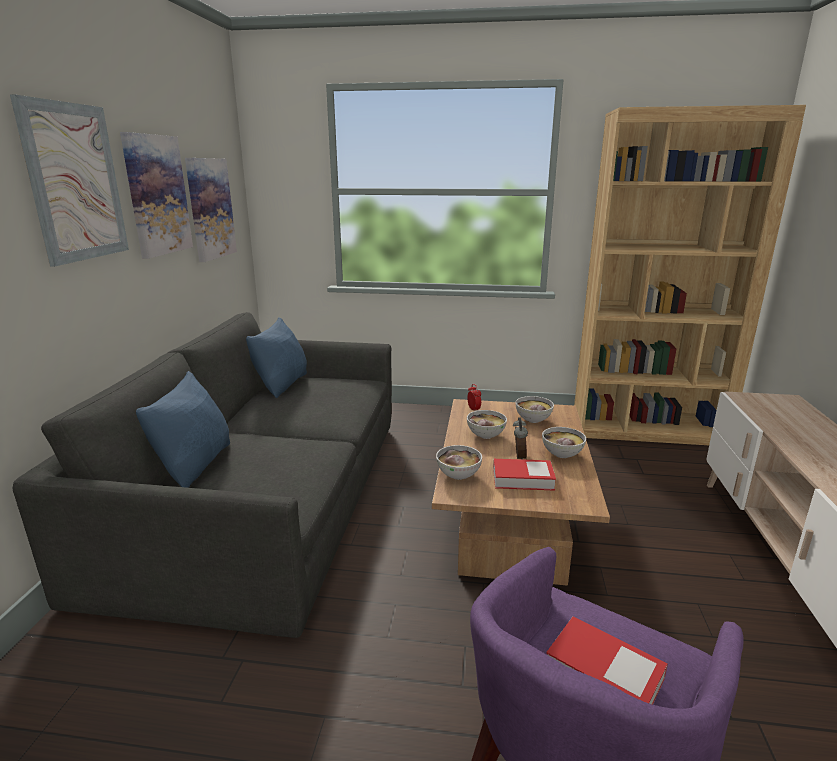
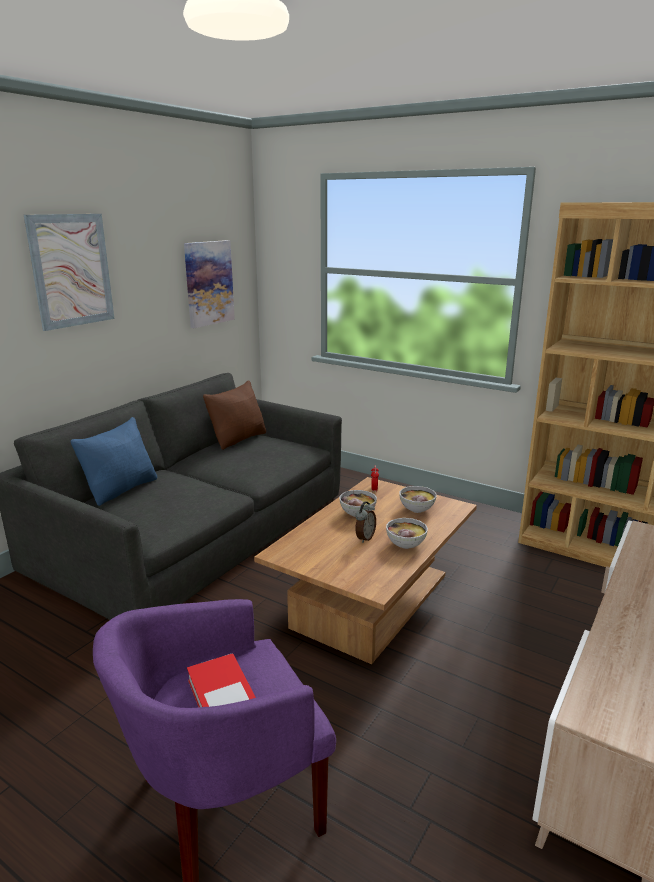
camera: 25 degrees right, 0 degrees up
(157, 195) = (150, 275): picture -> none
(282, 385) = (238, 439): blue pillow -> brown pillow
(458, 475) = (297, 541): bowl -> none
(522, 479) = (346, 556): book -> none

